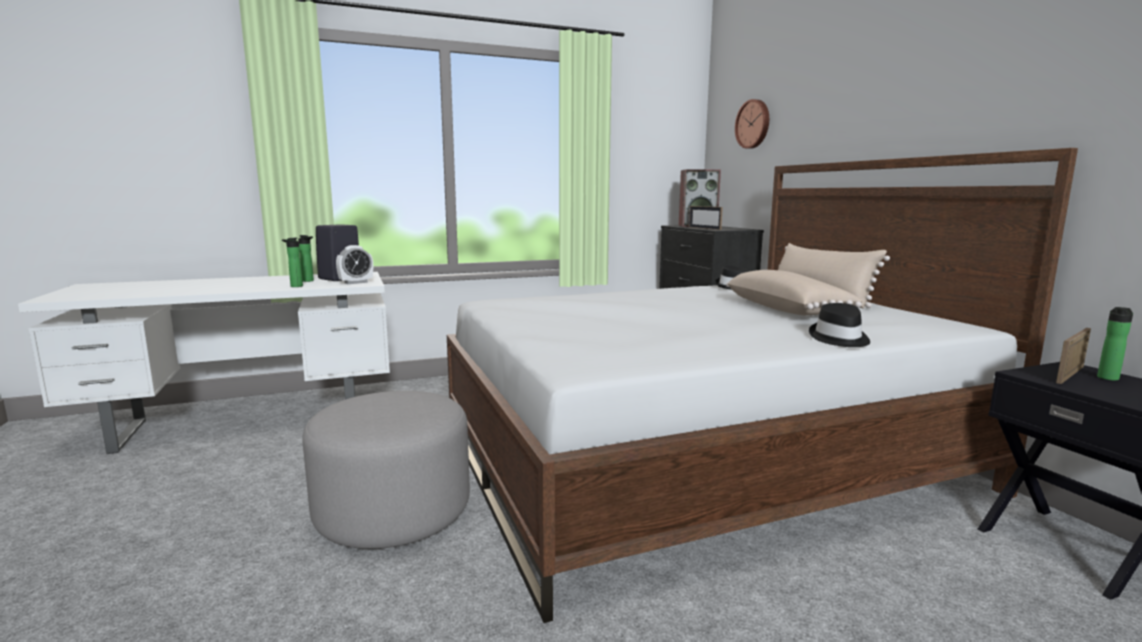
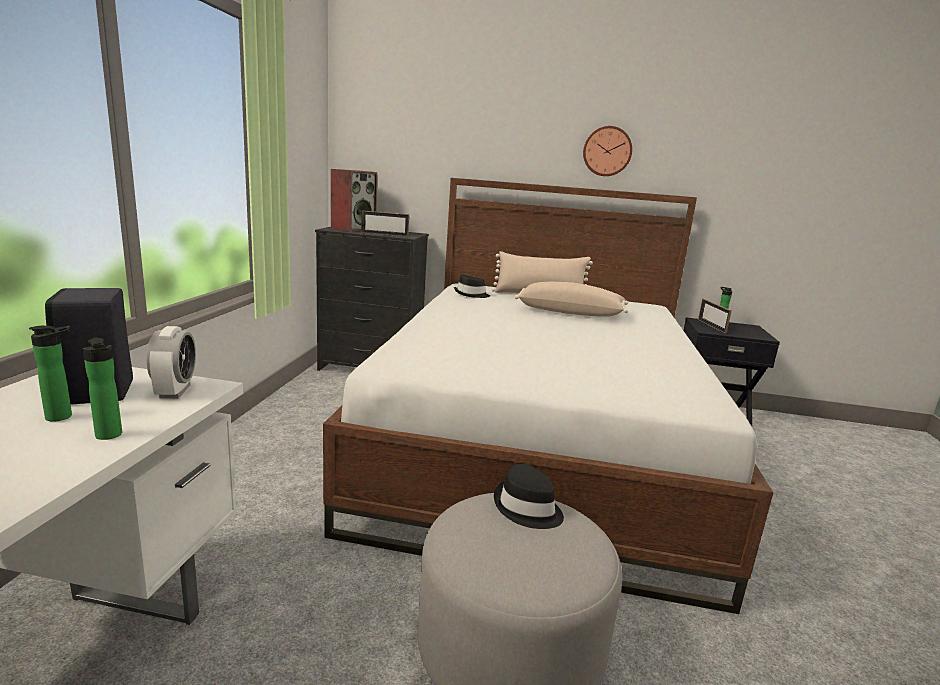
camera: 60 degrees left, 5 degrees up
(753, 124) = (406, 130): wall clock -> wall clock (607, 151)
(839, 338) = (666, 332): black hat -> black hat (527, 508)

